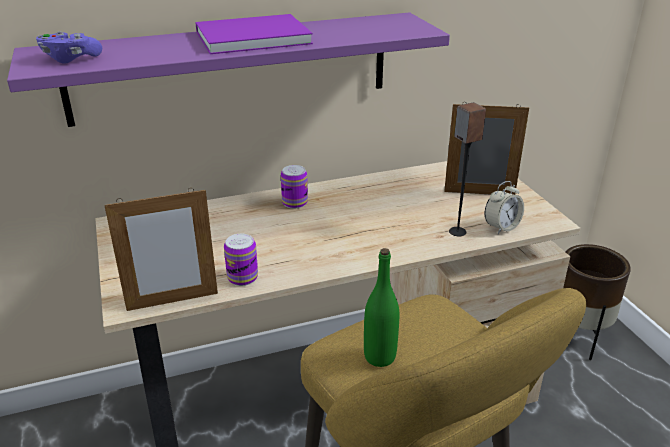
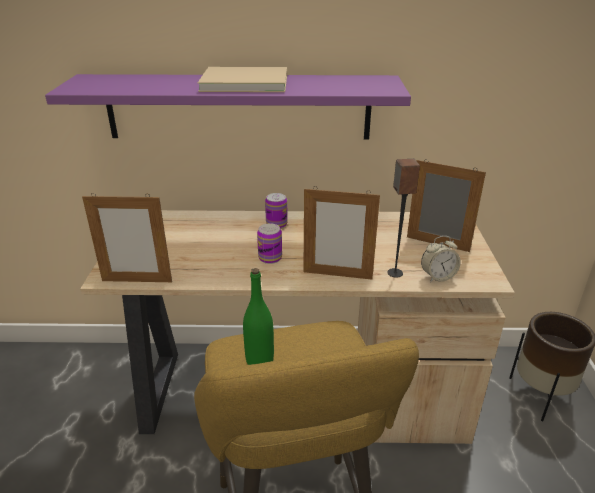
camera: 20 degrees right, 0 degrees up
(70, 59) = (100, 85): purple game controller -> none
(242, 277) = (197, 274): can -> can (270, 258)
(249, 37) = (242, 82): purple book -> beige book
(400, 246) = (337, 275): none -> picture frame

